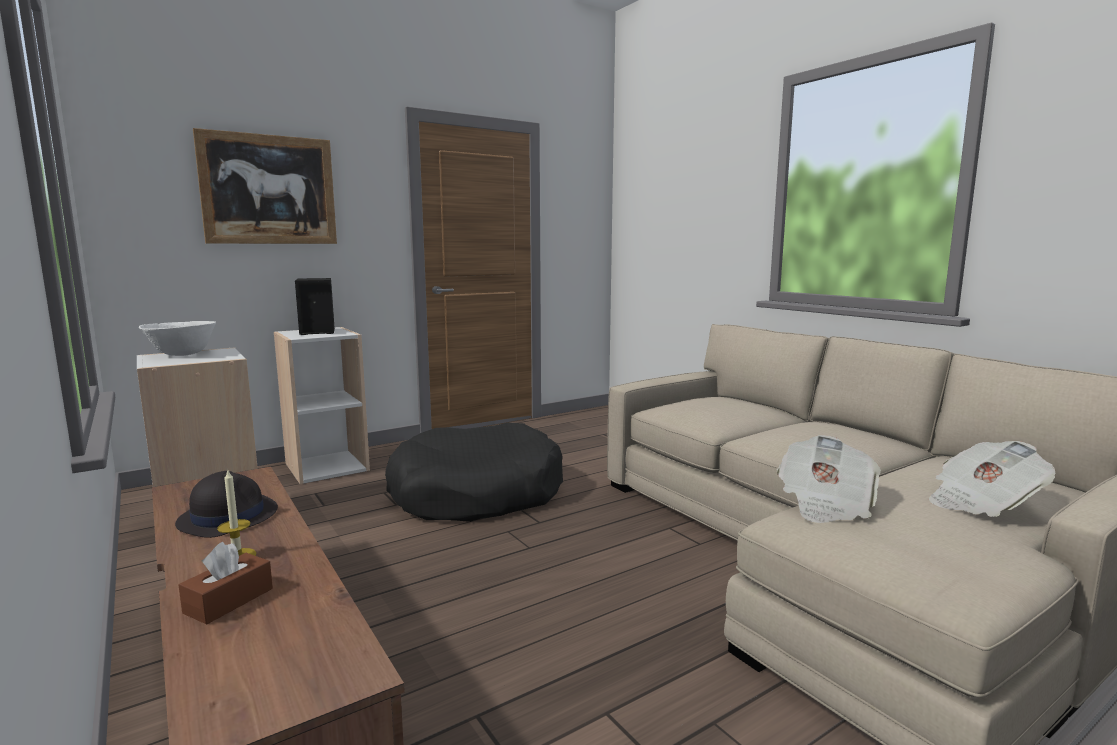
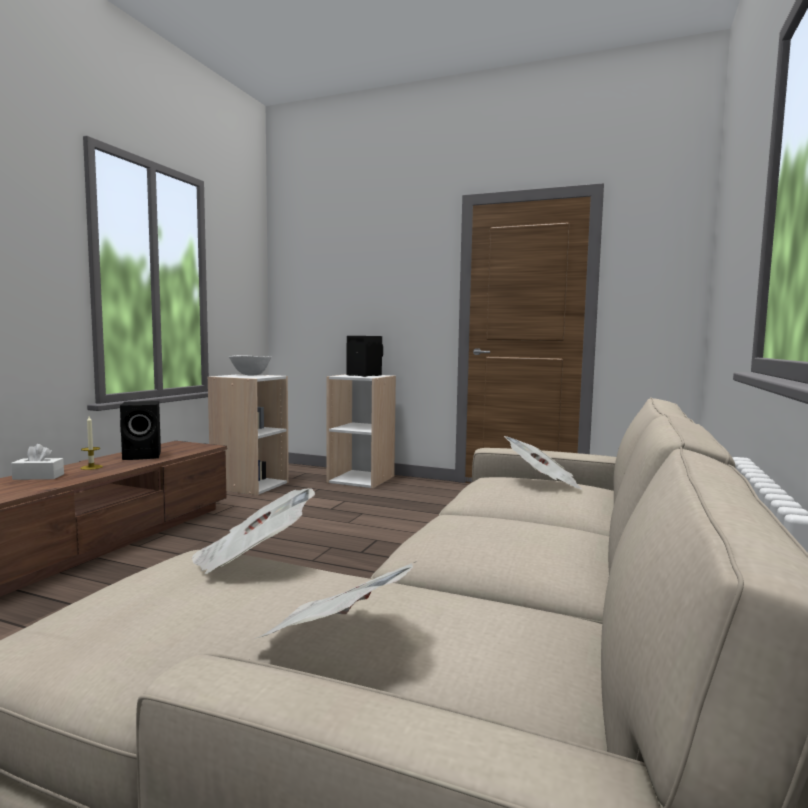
camera: 55 degrees right, 5 degrees down
(228, 516) = (144, 456): black hat -> black speaker
(229, 601) = (38, 477): brown tissue box -> white tissue box
(269, 190) = (360, 273): picture -> none
(476, 494) = (382, 521): black dog bed -> none
(709, 402) = (543, 483): none -> newspaper

